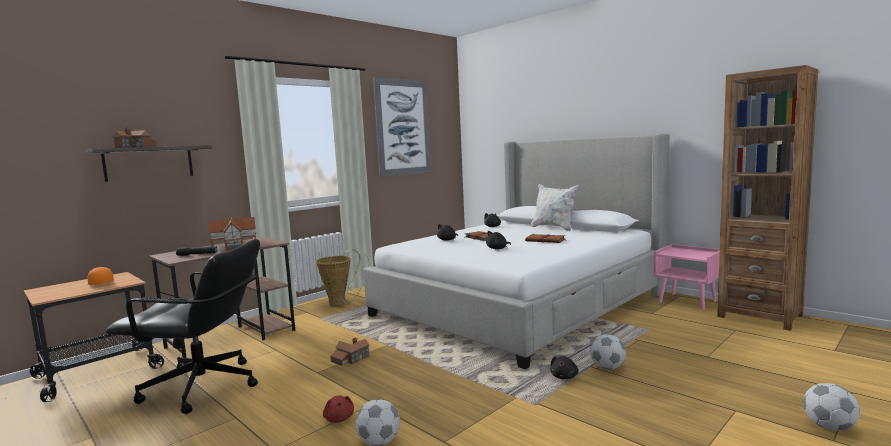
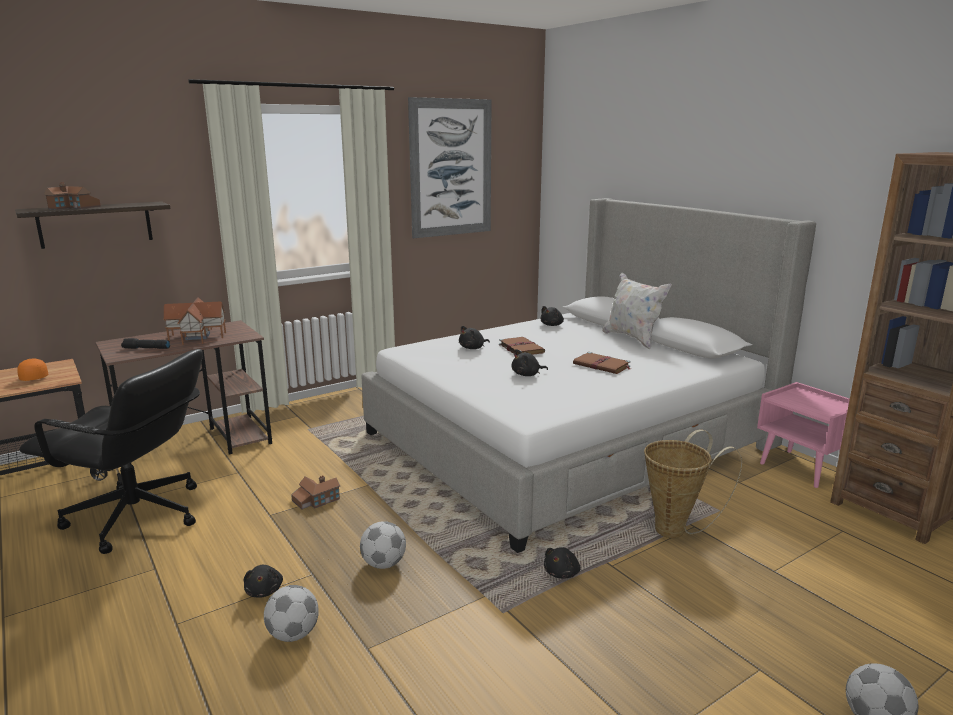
camera: 10 degrees right, 10 degrees up
(339, 418) = (264, 591): red plush toy -> black plush toy
(341, 303) = (343, 407): basket -> basket (676, 529)
(607, 367) = (626, 567): football -> football (383, 564)

